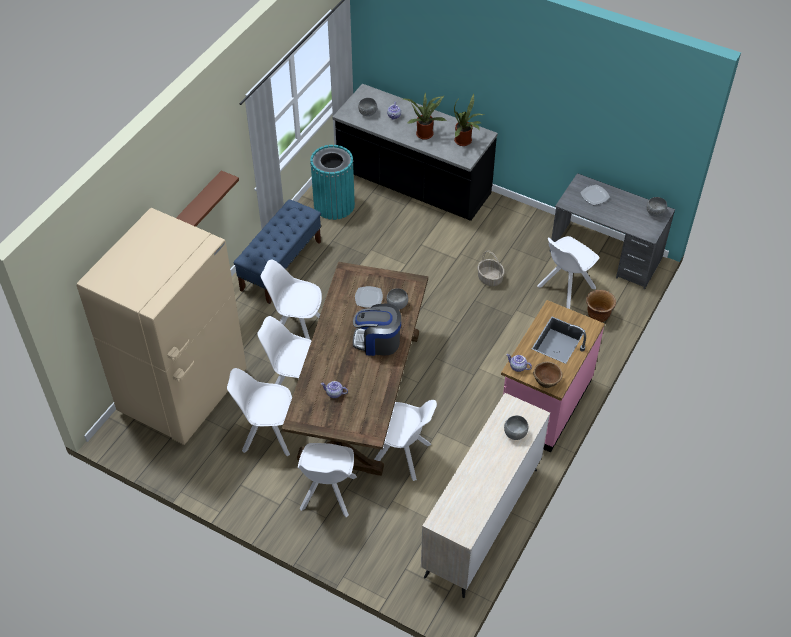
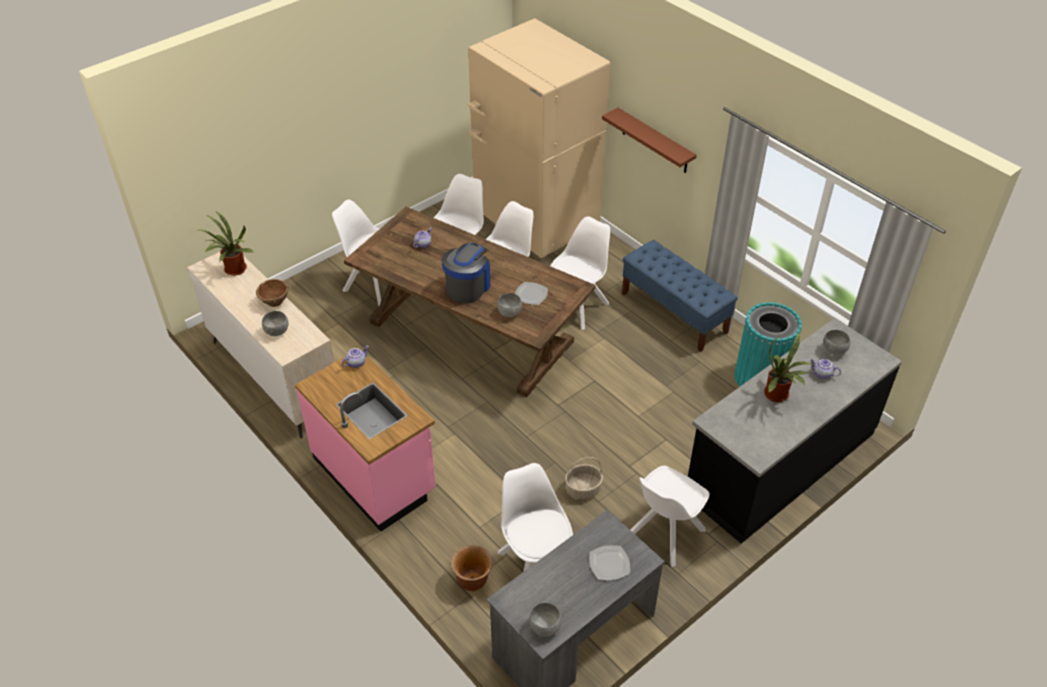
camera: 110 degrees right, 5 degrees down
(402, 456) = (381, 343): white chair -> white chair (664, 534)
(464, 141) = (749, 431): potted plant -> potted plant (233, 270)
(546, 382) = (323, 379): brown bowl -> brown bowl (275, 302)

